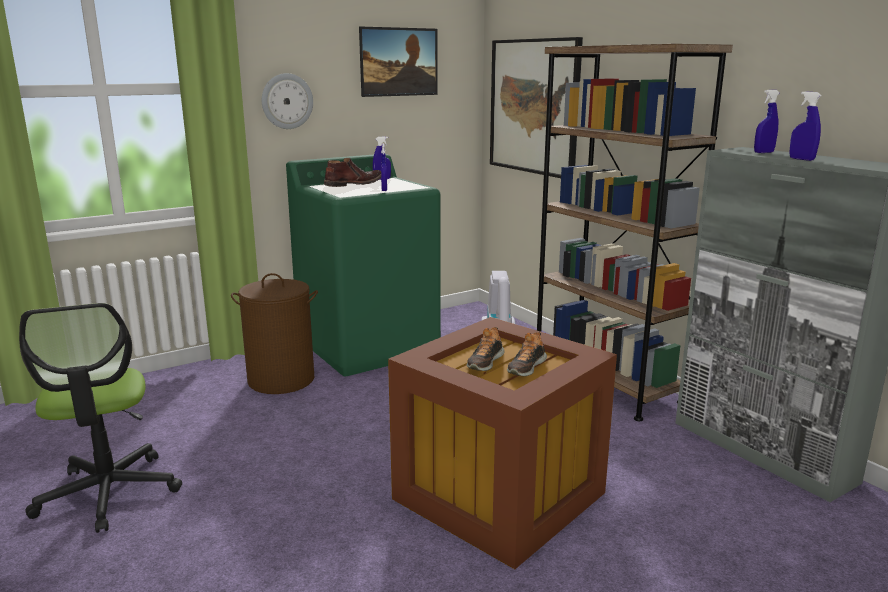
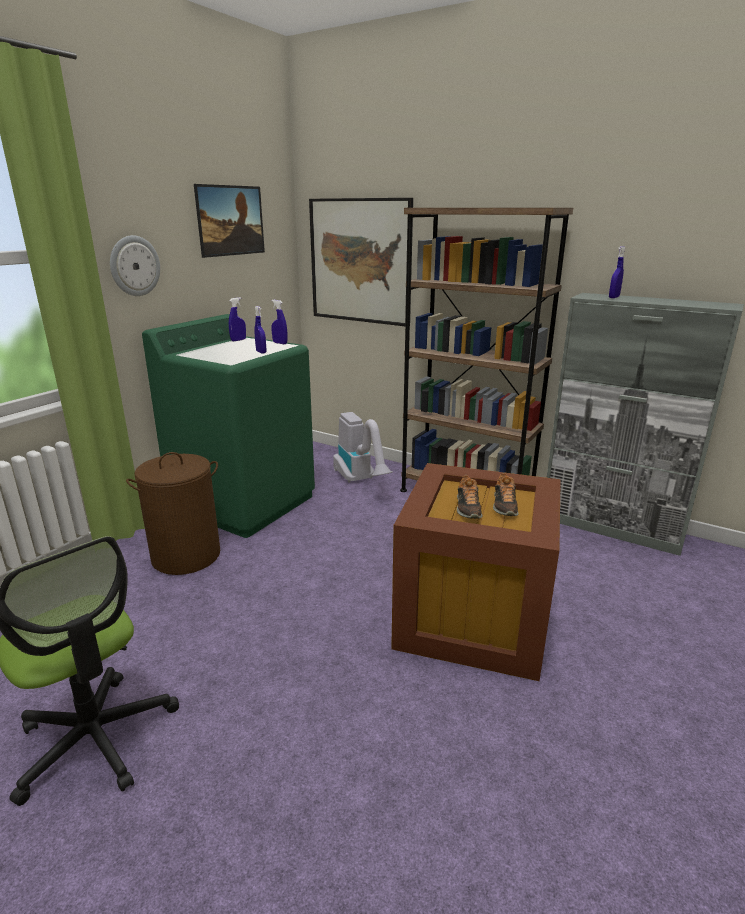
camera: 25 degrees left, 5 degrees up
(353, 184) = (219, 348): brown boot -> none
(801, 159) = (655, 302): blue spray bottle -> blue spray bottle (280, 343)

